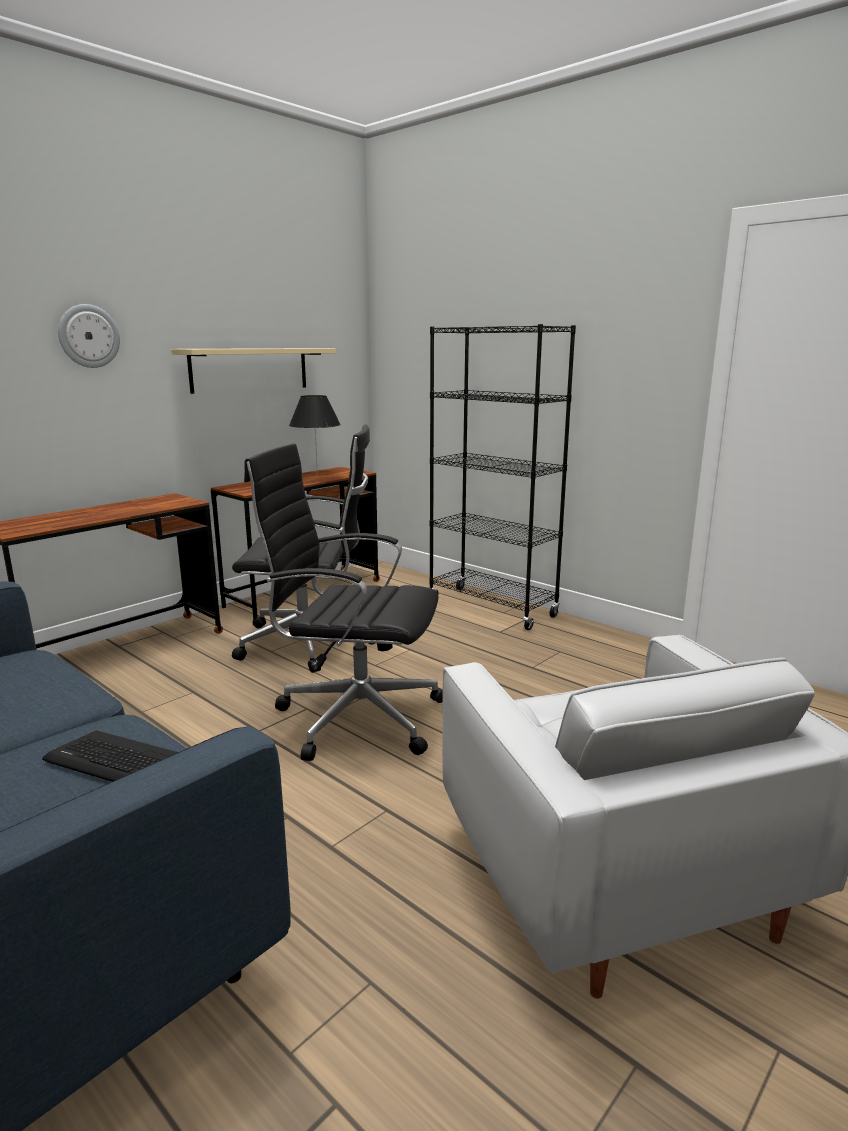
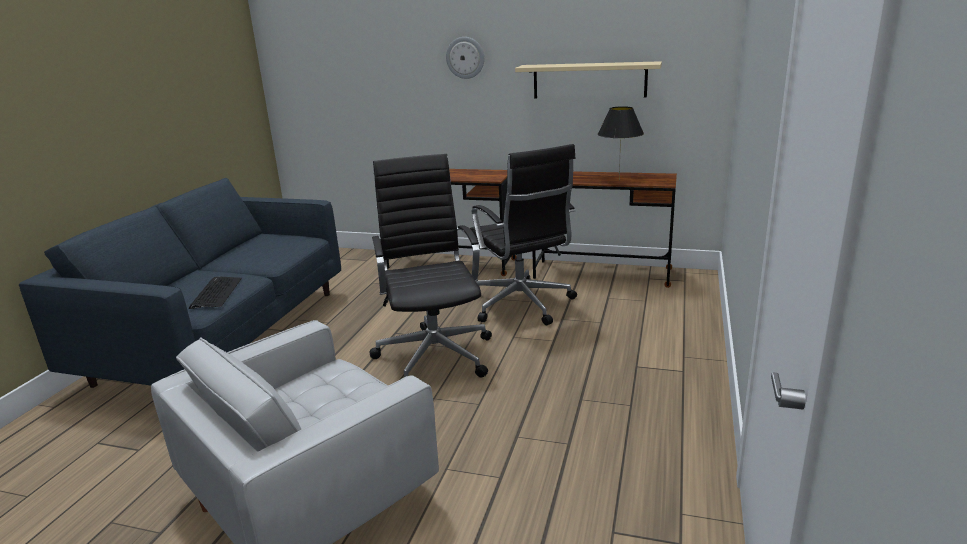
camera: 65 degrees right, 5 degrees up
(492, 608) = (685, 349): black bookcase -> none

